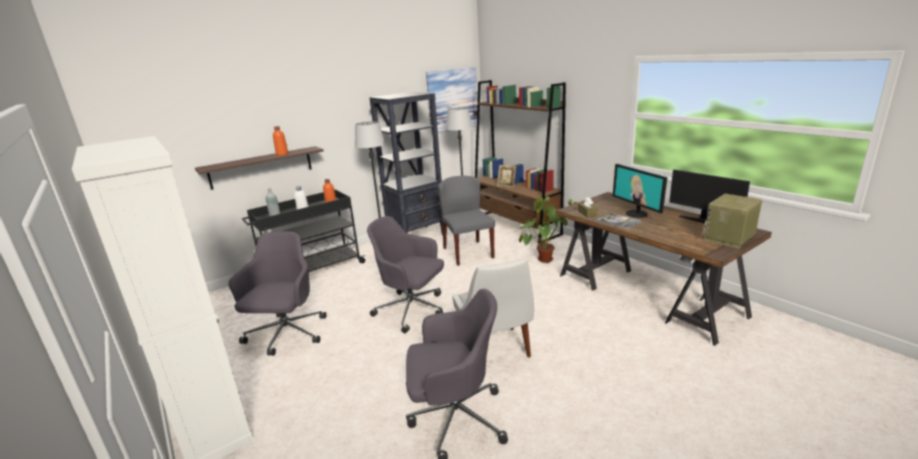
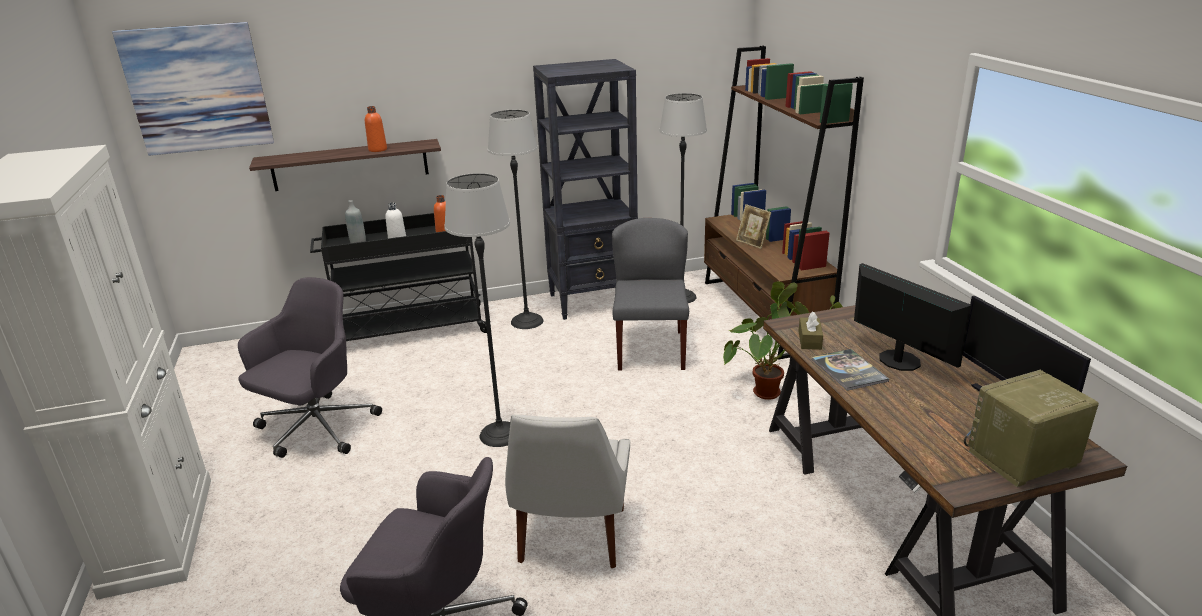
camera: 20 degrees right, 5 degrees up
(412, 310) = (500, 434): grey office chair -> floor lamp
(452, 100) = (692, 75): picture -> picture (197, 89)
(637, 213) = (898, 360): monitor -> monitor turned 150 degrees clockwise

